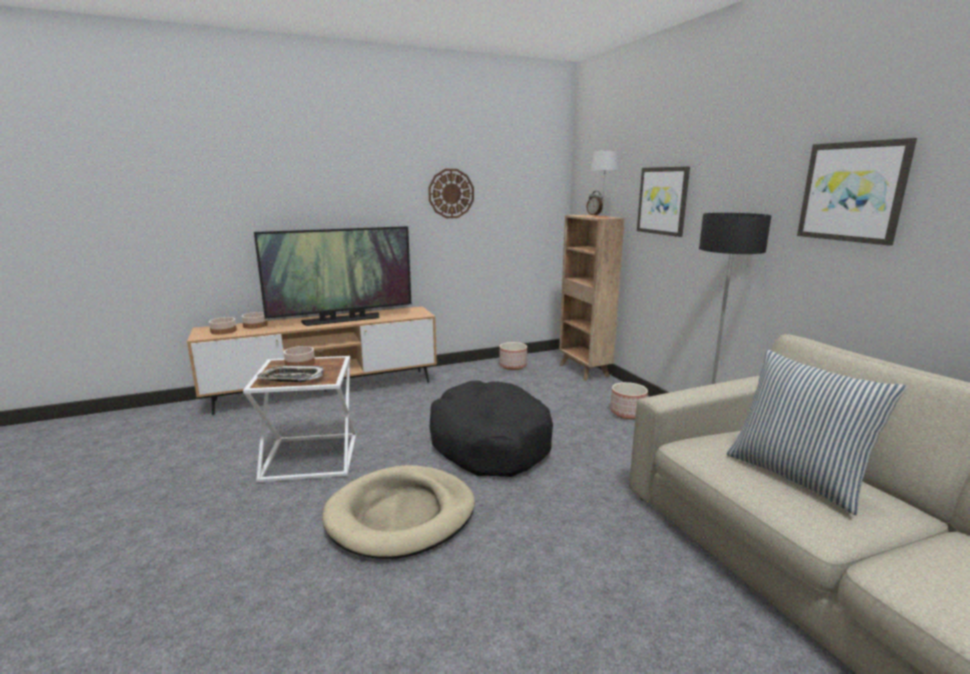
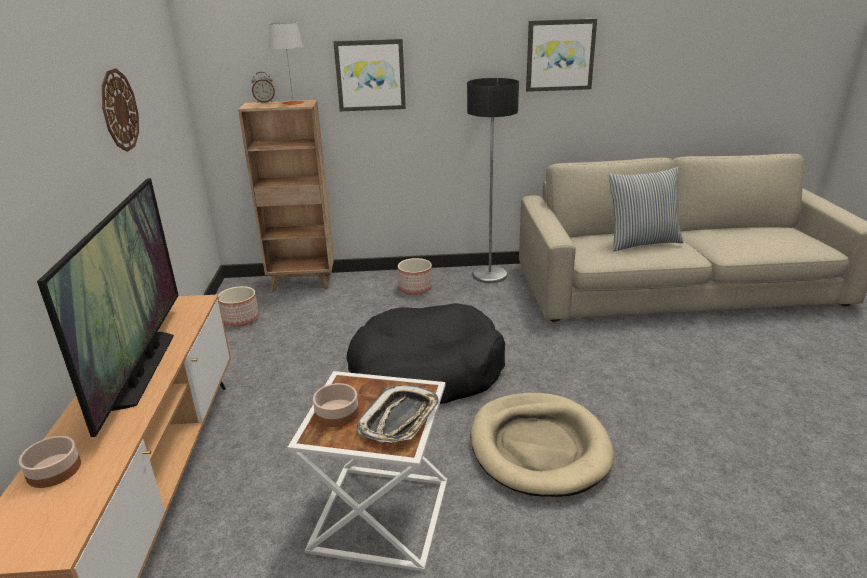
camera: 70 degrees left, 10 degrees up
(224, 331) = (47, 514): bowl -> none

